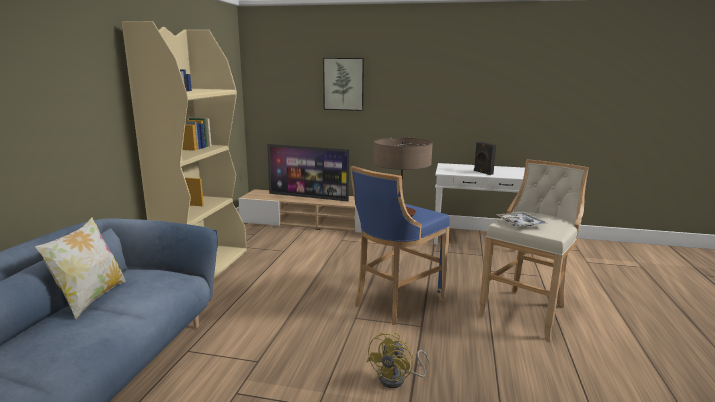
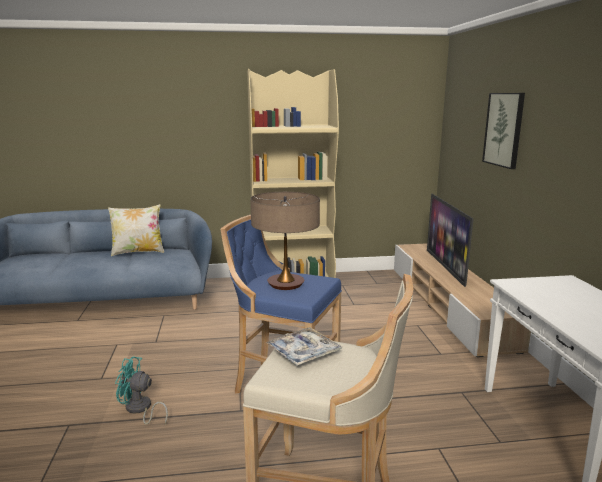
camera: 70 degrees right, 0 degrees up
(397, 379) = (140, 409): yellow fan -> turquoise fan
(482, 172) = (563, 308): black speaker -> none

